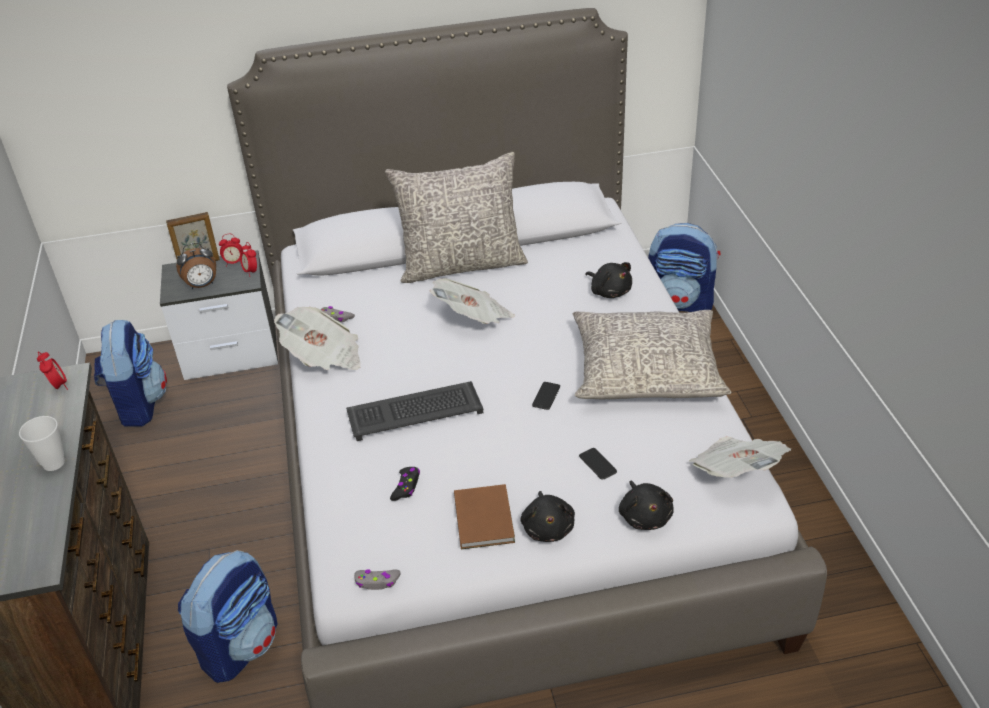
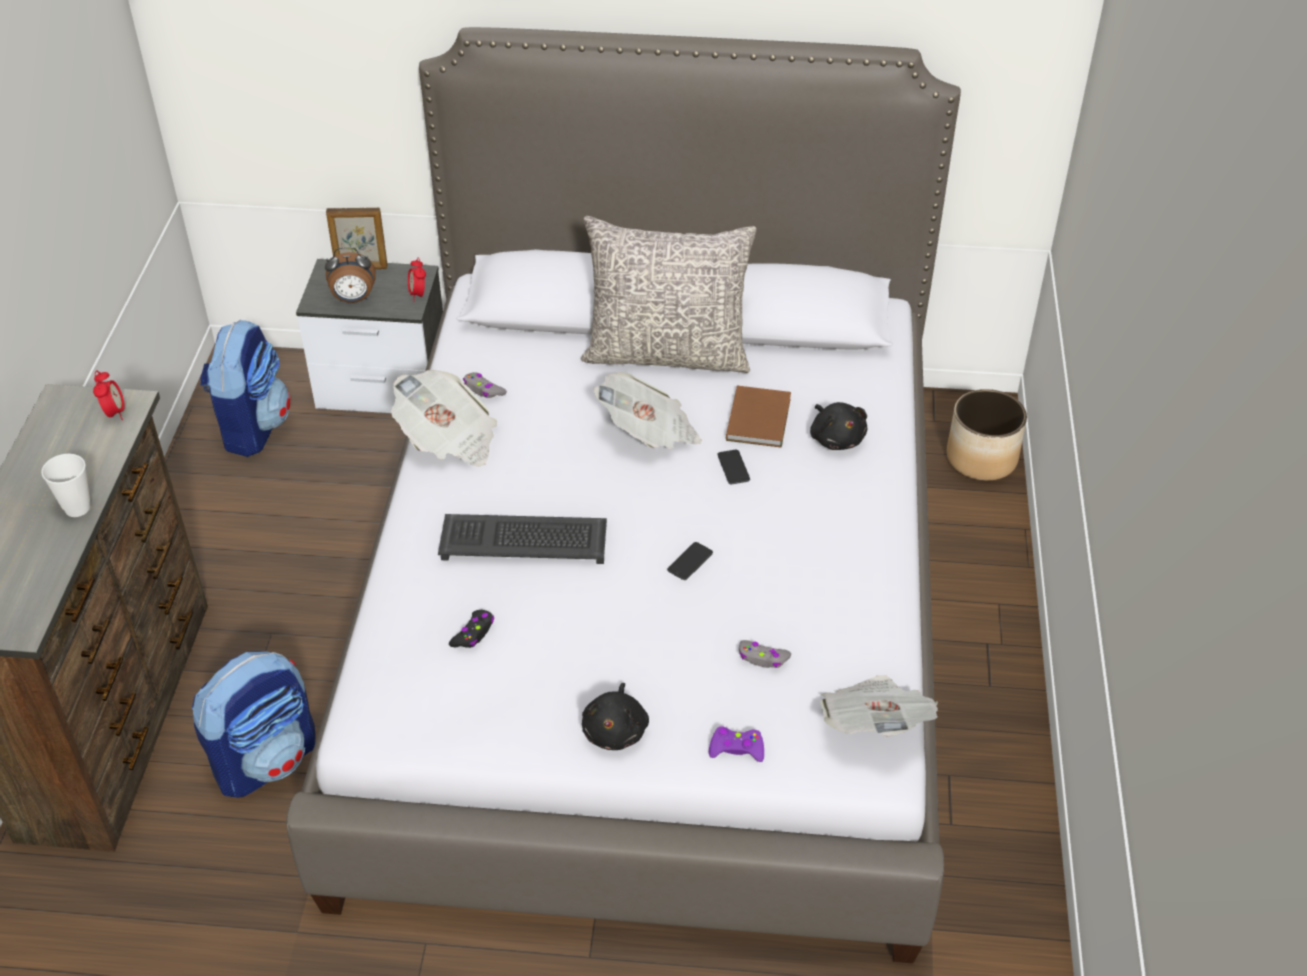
camera: 15 degrees right, 5 degrees up
(234, 263) = (402, 277): alarm clock -> none
(377, 582) = (395, 739): grey game controller -> grey game controller (763, 658)
(485, 517) = (548, 696): brown book -> brown book (760, 418)
(597, 464) = (711, 667): phone -> phone (733, 467)
(645, 516) = (736, 749): black plush toy -> purple game controller
(646, 370) = (830, 560): grey pillow -> none
(680, 302) = (982, 458): backpack -> planter

